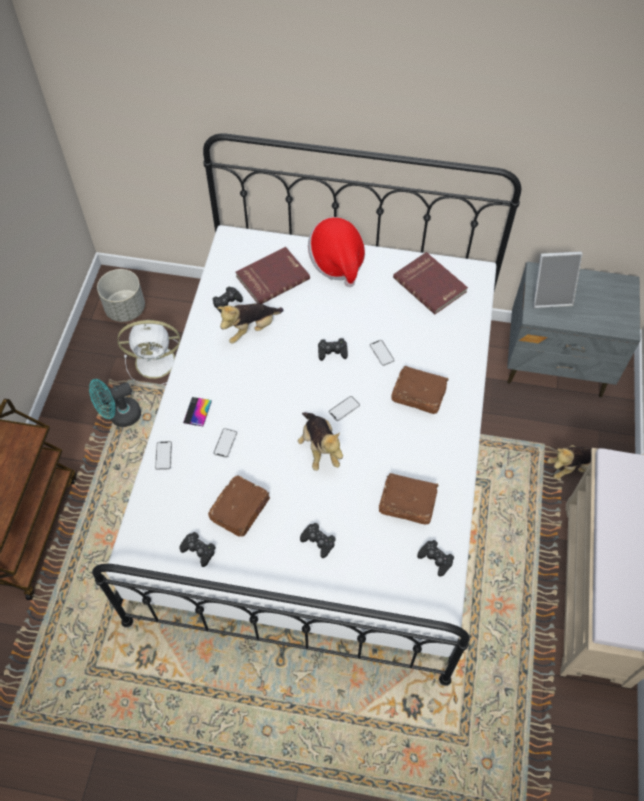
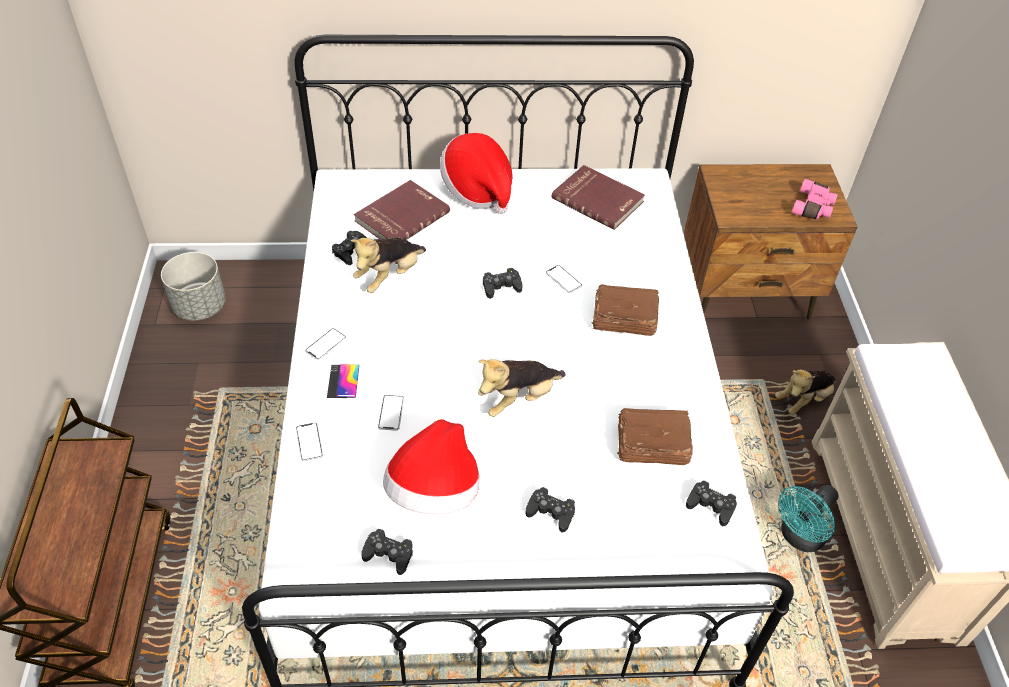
camera: 15 degrees left, 10 degrees down
(120, 416) = (217, 434): turquoise fan -> turquoise fan (798, 537)
(157, 361) = (255, 361): white fan -> none
(241, 510) = (434, 491): brown book -> hat
(319, 448) = (518, 398): plush toy -> plush toy turned 90 degrees clockwise
(344, 409) = (536, 348): phone -> phone (326, 344)
(550, 295) = (739, 195): picture frame -> none
(556, 364) = (746, 291): grey nightstand -> brown nightstand
(609, 317) = (813, 207): none -> pink binoculars

